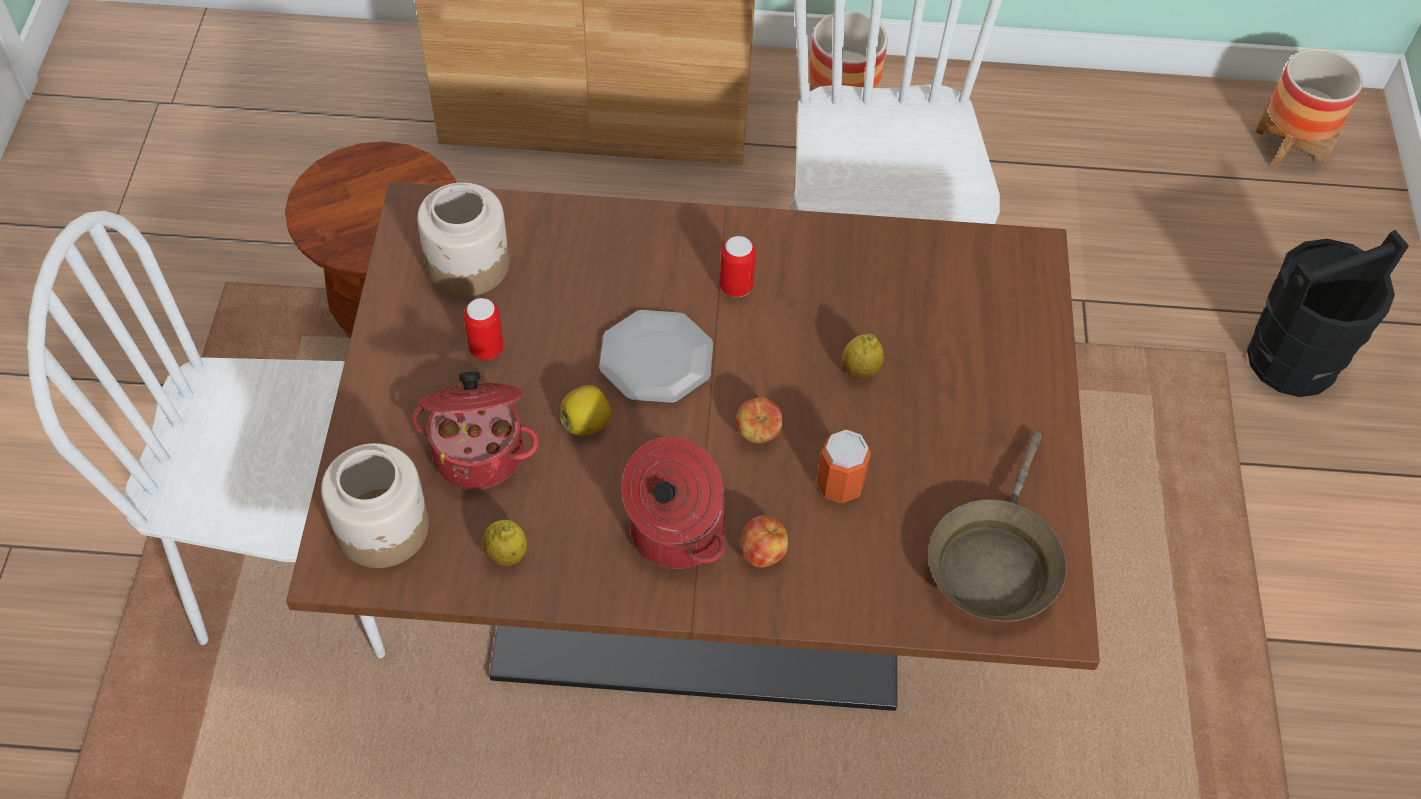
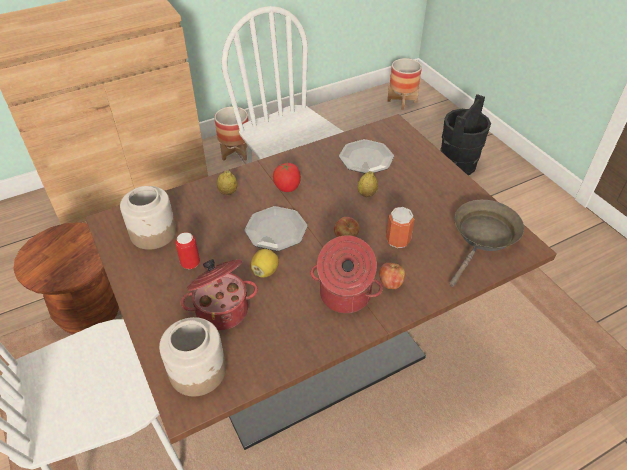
camera: 30 degrees left, 10 degrees down
(506, 555) = (273, 348): lemon -> lemon (228, 192)
(736, 287) = (287, 187): can -> tomato
(918, 298) = (366, 159): none -> plate
(994, 561) = (483, 237): brown frying pan -> brown frying pan turned 135 degrees counterclockwise

